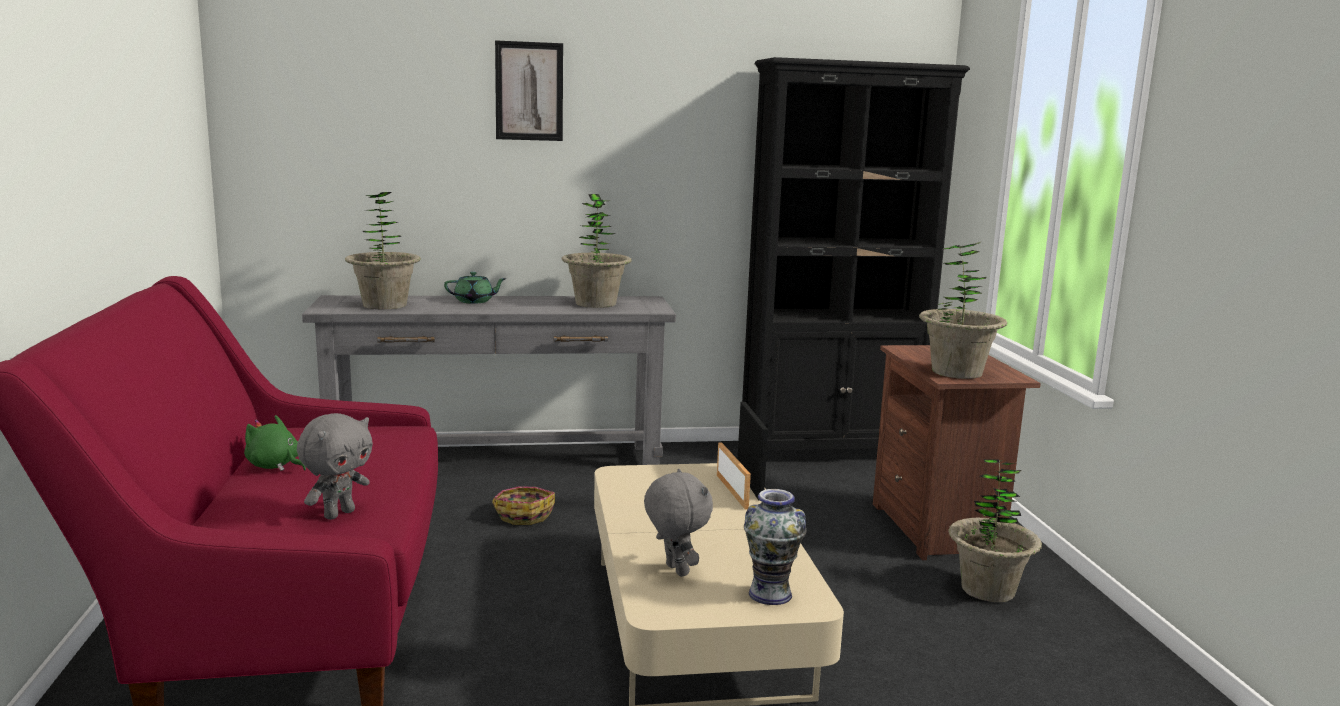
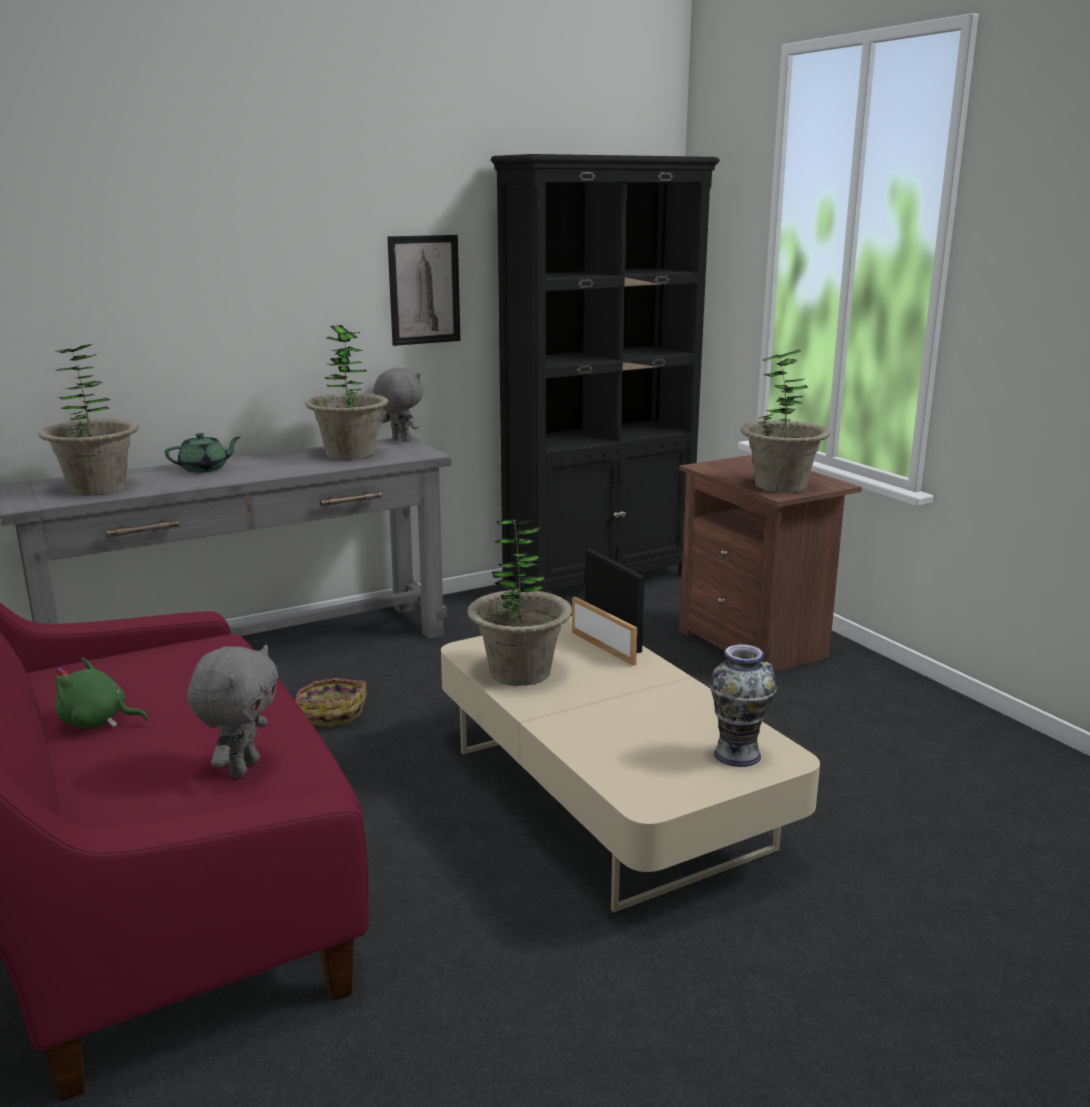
camera: 20 degrees left, 5 degrees up
(529, 91) = (236, 203): picture -> picture (424, 290)
(675, 570) = (625, 749): grey plush toy -> grey plush toy (400, 440)
(988, 590) = (841, 698): potted plant -> potted plant (520, 672)

